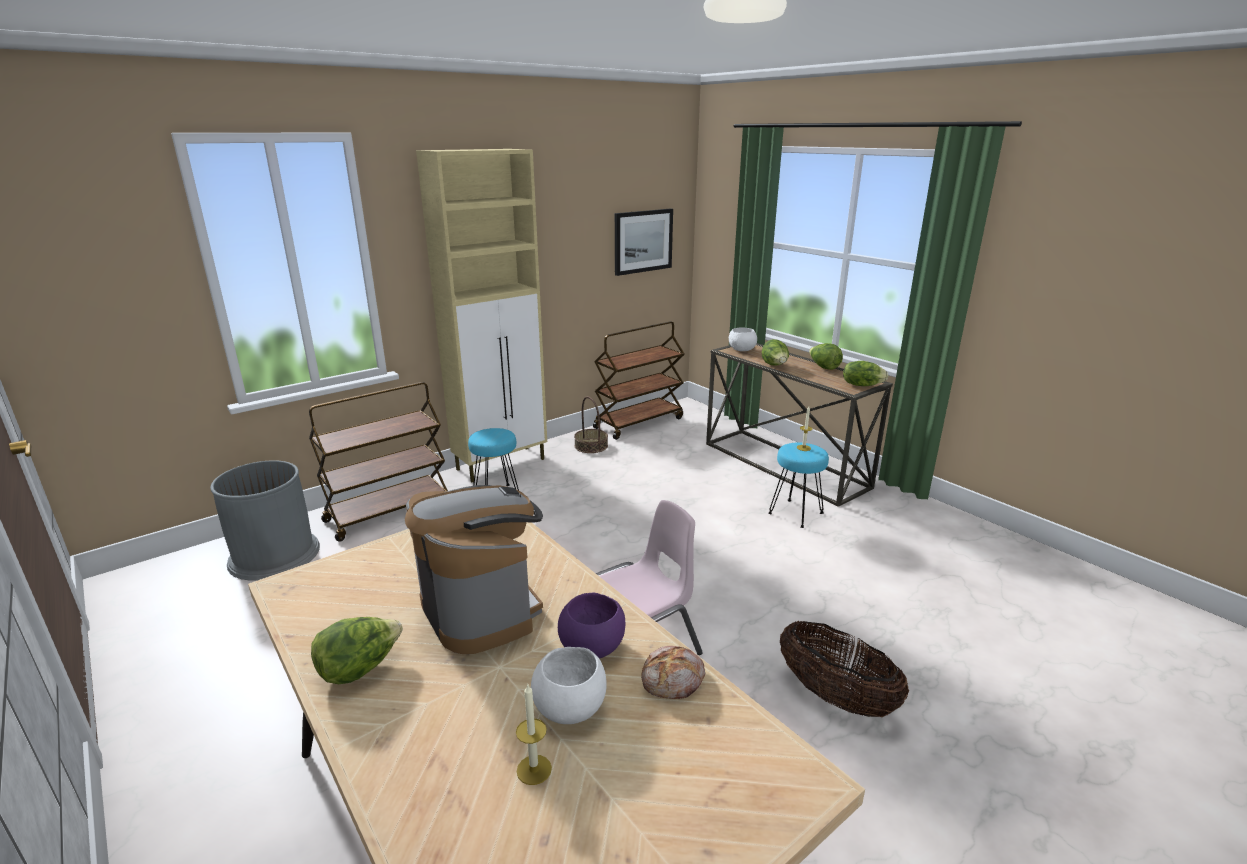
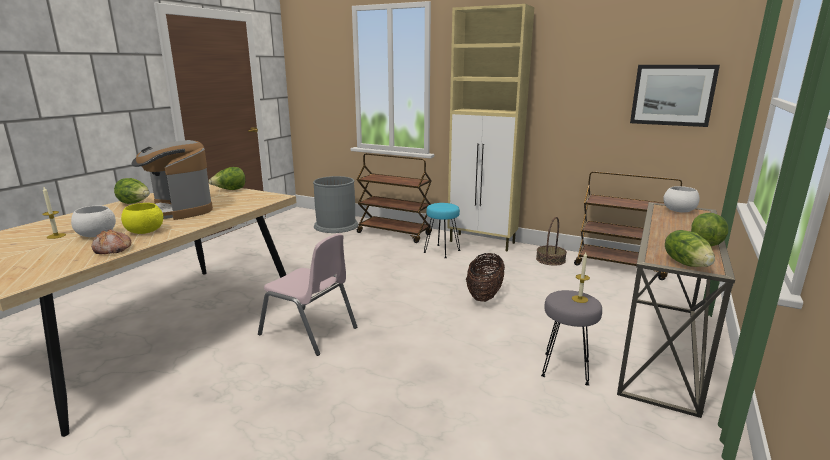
camera: 65 degrees right, 5 degrees down
(482, 609) = (179, 210): coffee machine -> coffee machine turned 105 degrees clockwise
(593, 647) = (144, 232): purple bowl -> yellow bowl
(775, 366) = (659, 225): lettuce -> lettuce (230, 190)
(796, 514) = (565, 369): turquoise stool -> grey stool
(835, 697) = (293, 427): basket -> basket (484, 295)

